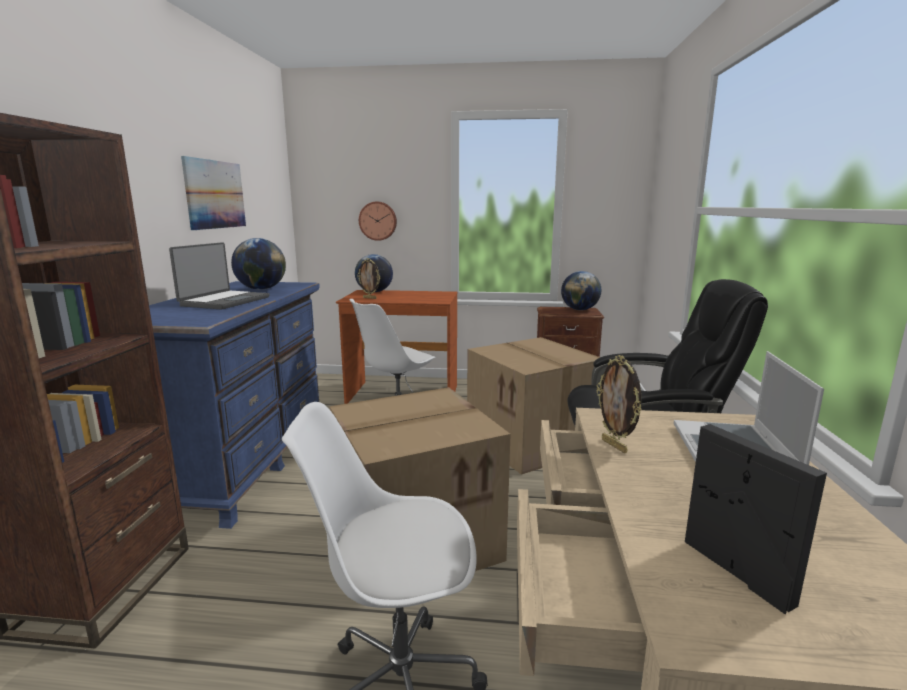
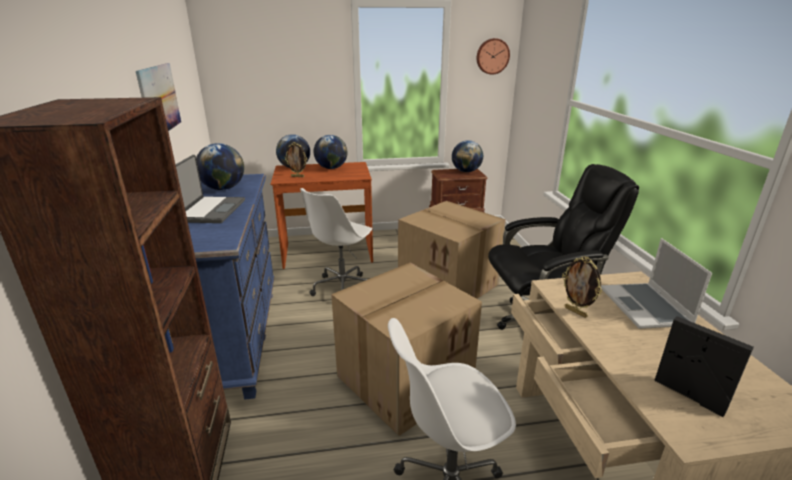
camera: 15 degrees left, 10 degrees up
(378, 221) = (287, 100): wall clock -> wall clock (492, 56)
(413, 294) = (331, 168): none -> globe

